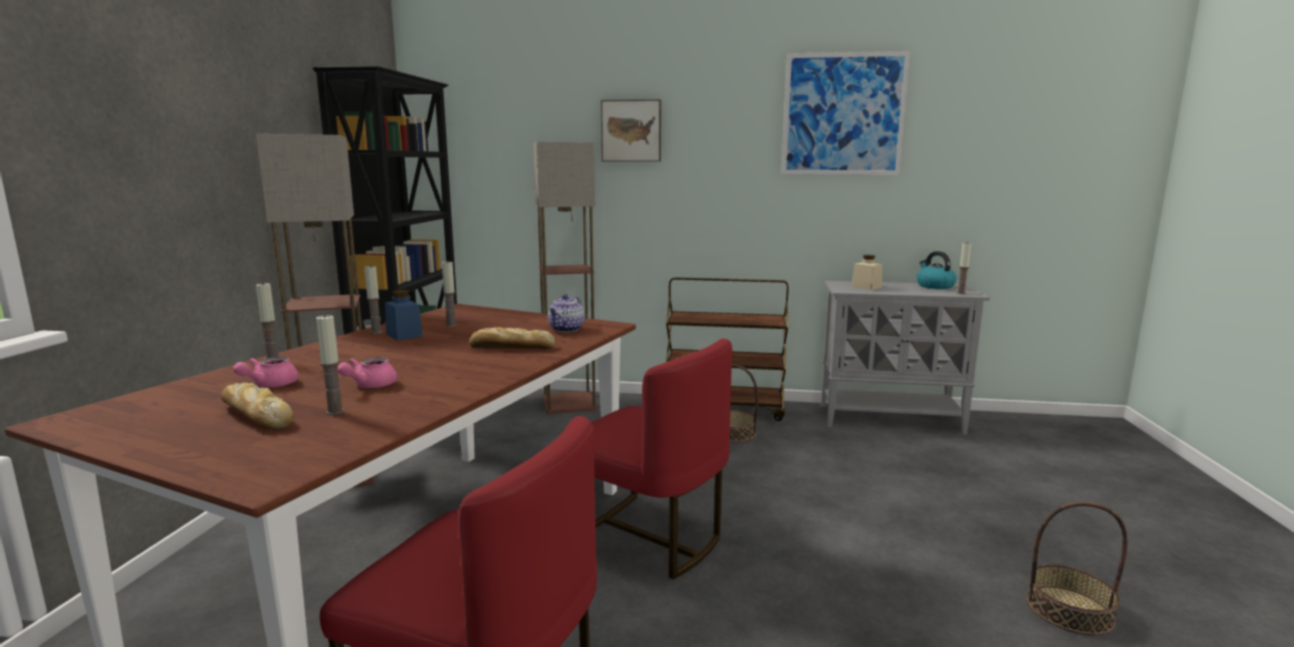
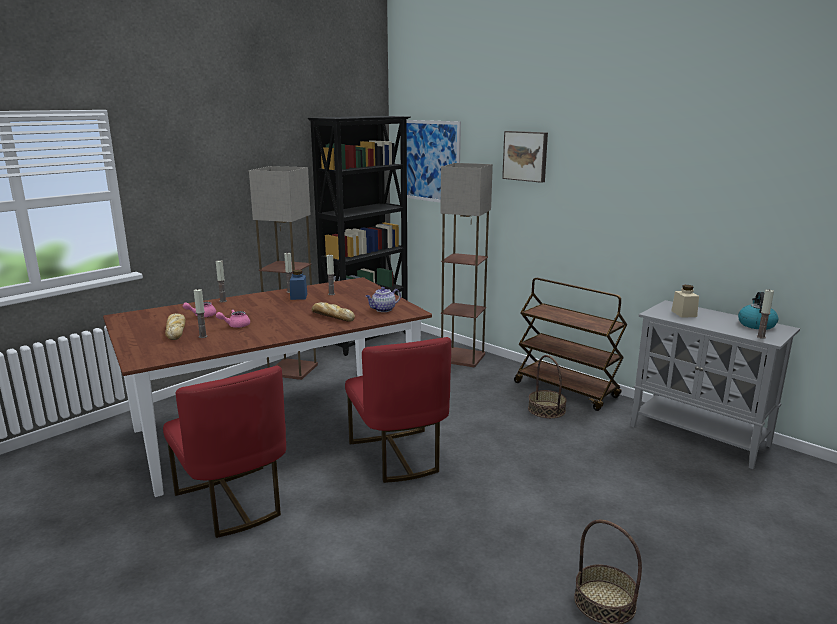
camera: 35 degrees right, 5 degrees up
(843, 114) = (693, 153): picture -> picture (429, 161)

